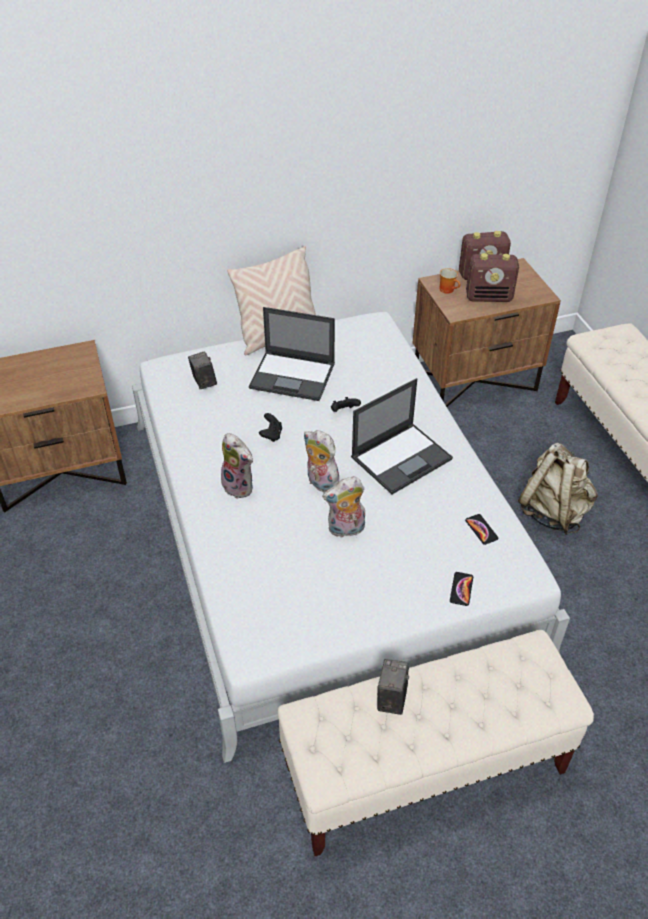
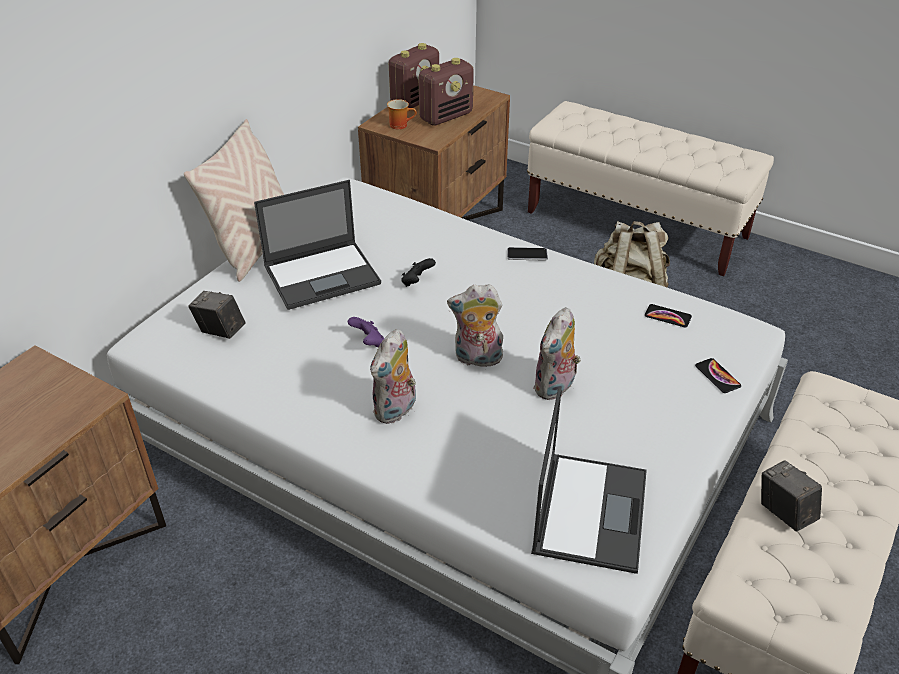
camera: 40 degrees left, 5 degrees down
(240, 486) = (396, 411): plush toy -> plush toy turned 120 degrees clockwise
(271, 435) = (368, 342): black game controller -> purple game controller
(402, 457) = (524, 294): laptop -> laptop (590, 510)
(440, 431) = (527, 255): none -> phone

